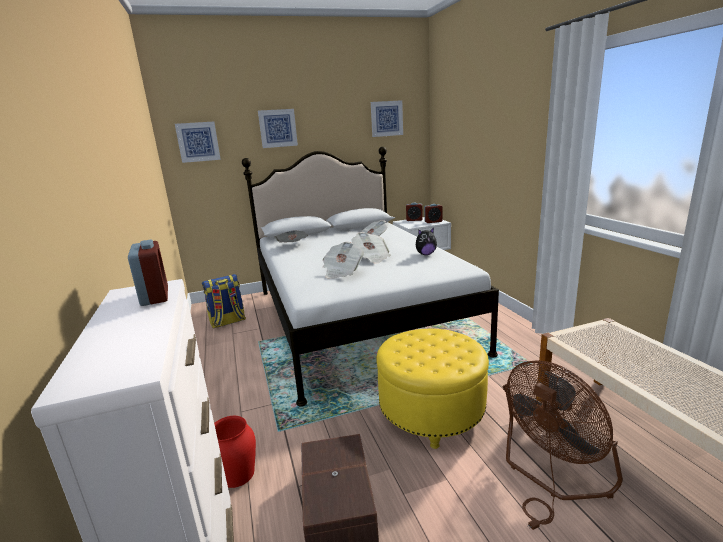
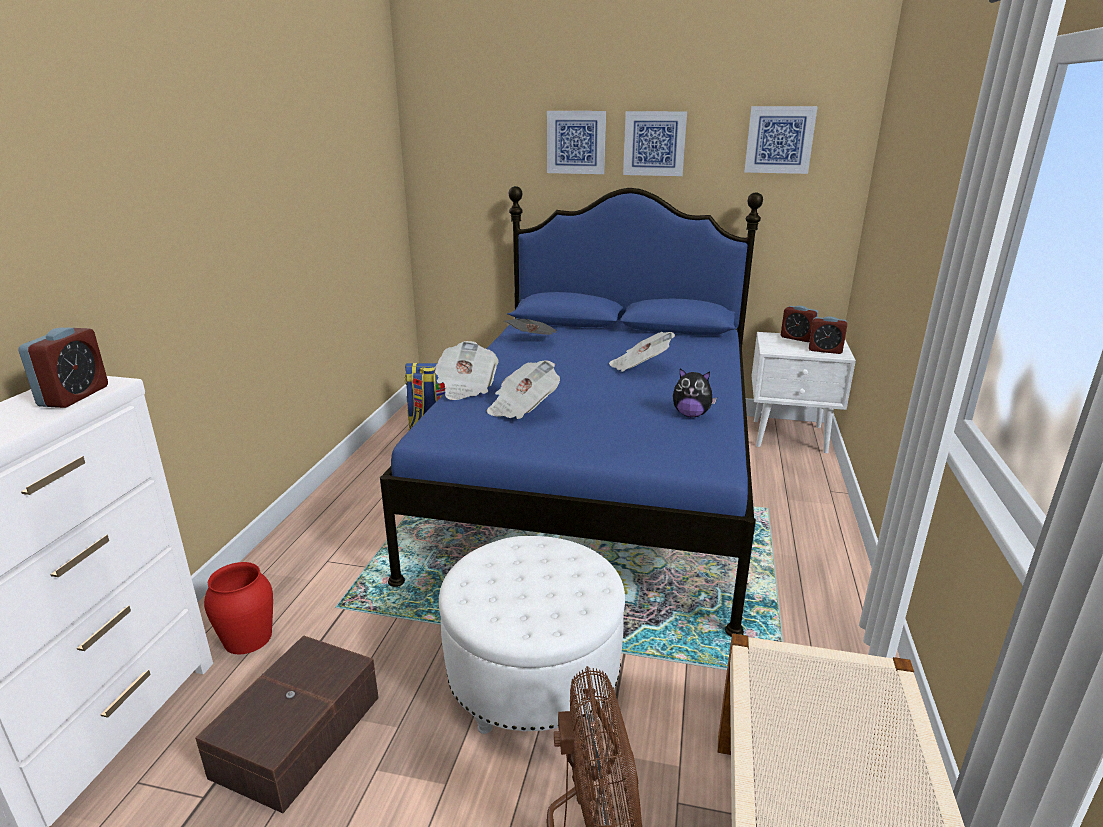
camera: 30 degrees right, 5 degrees up
(198, 142) = (455, 154): picture -> picture (654, 143)
(357, 318) = (598, 484): white bed -> blue bed
(371, 257) = (603, 395): newspaper -> newspaper (466, 387)
(431, 414) = (533, 680): yellow ottoman -> white ottoman

